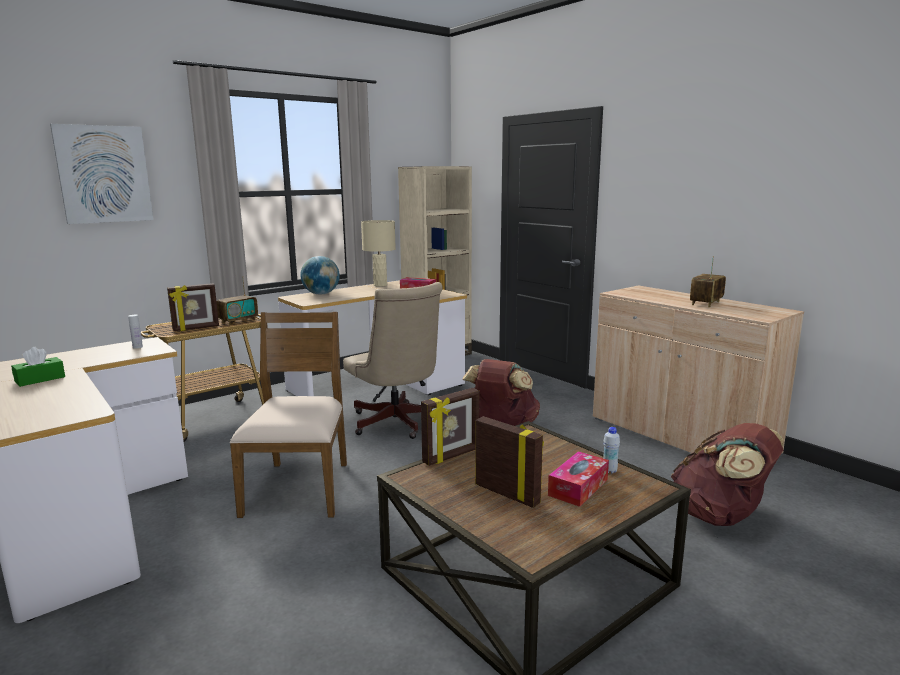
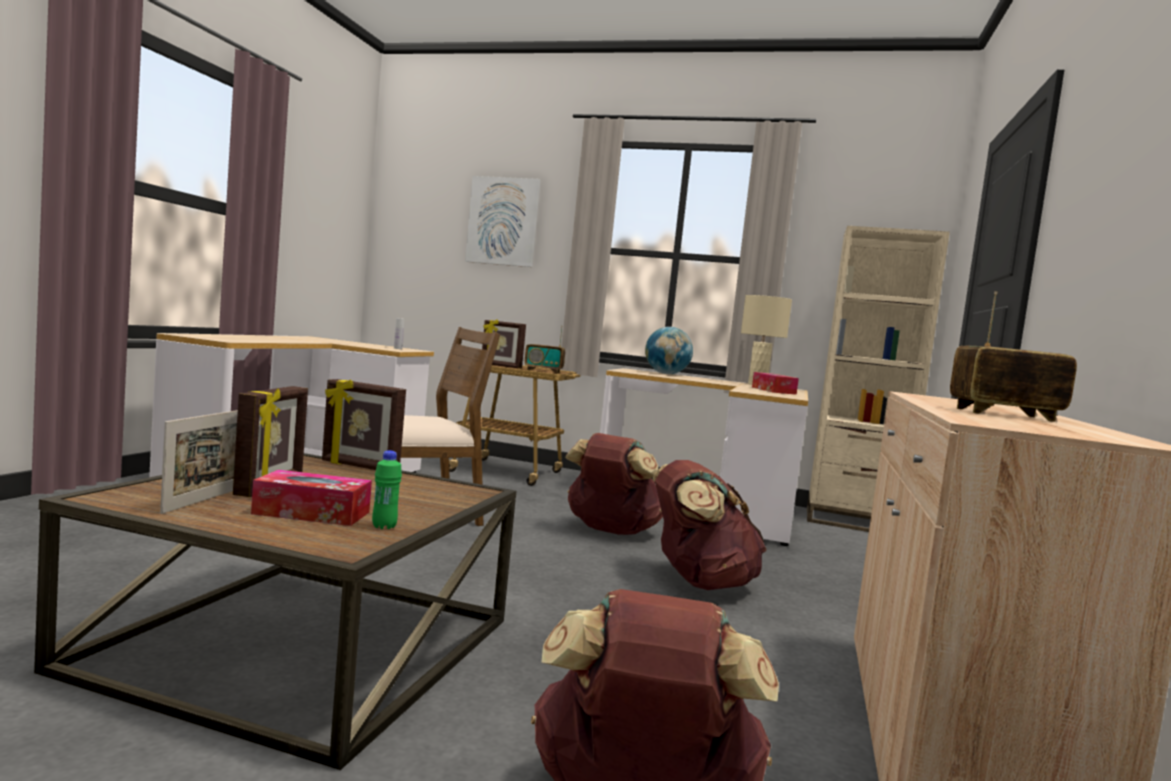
camera: 55 degrees right, 10 degrees down
(40, 379) = (295, 339): green tissue box -> none
(397, 424) = (610, 531): beige office chair -> brown backpack
(540, 519) = (205, 499): none -> picture frame
(609, 470) = (384, 526): white bottle -> green bottle

